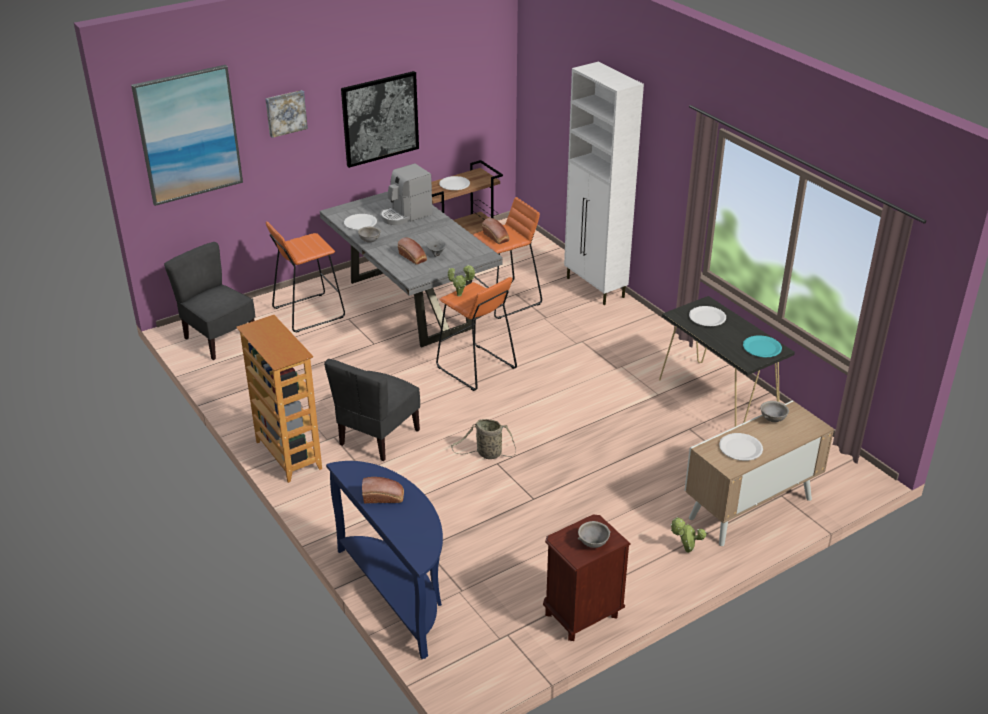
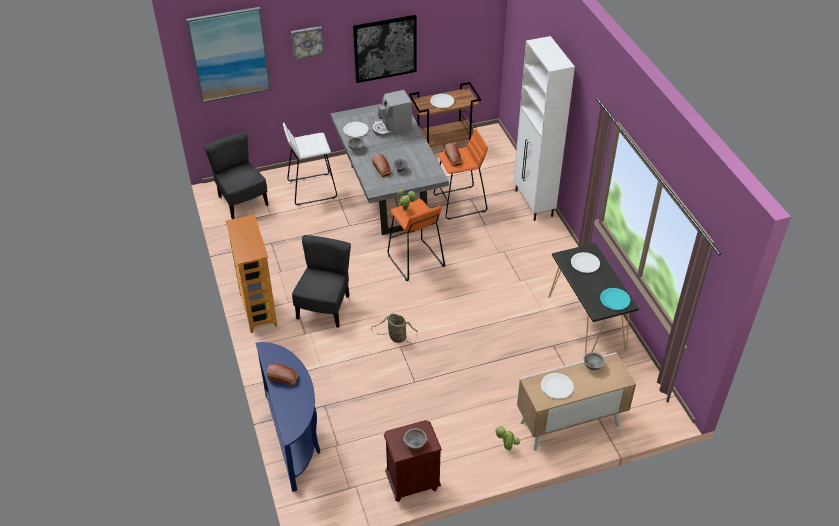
camera: 15 degrees right, 10 degrees up
(308, 313) = (311, 189): orange stool -> white stool
(378, 437) = (324, 308): grey chair -> grey chair turned 150 degrees clockwise

